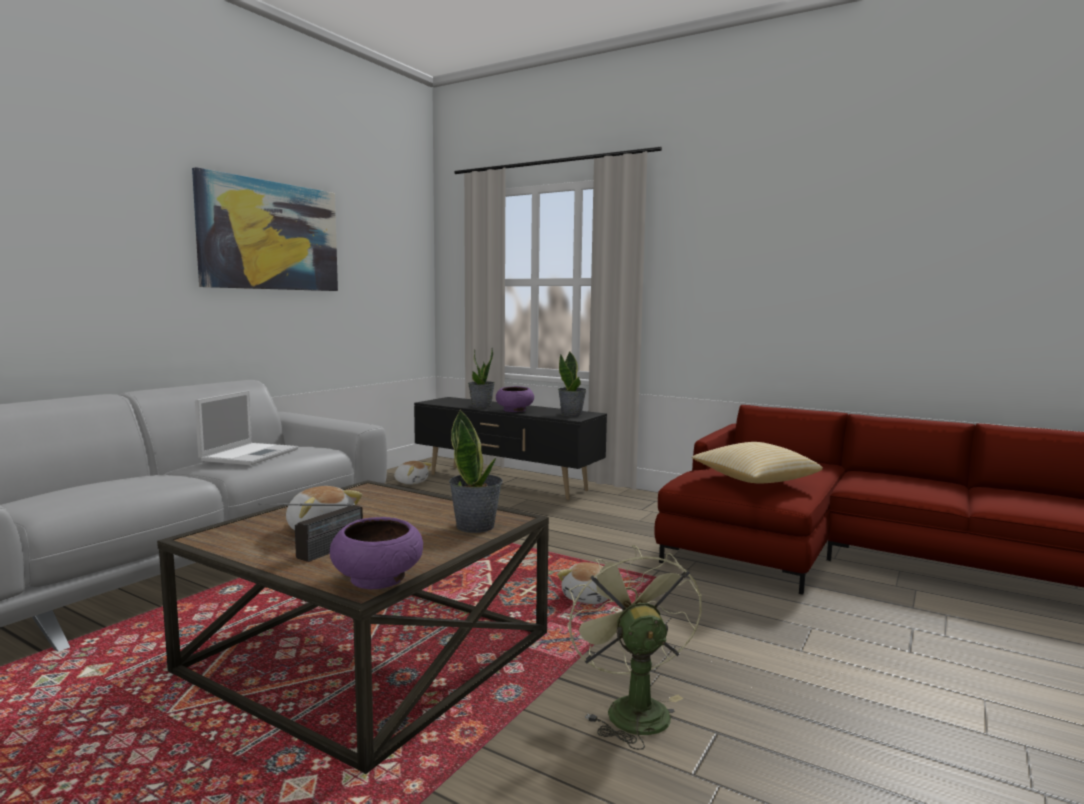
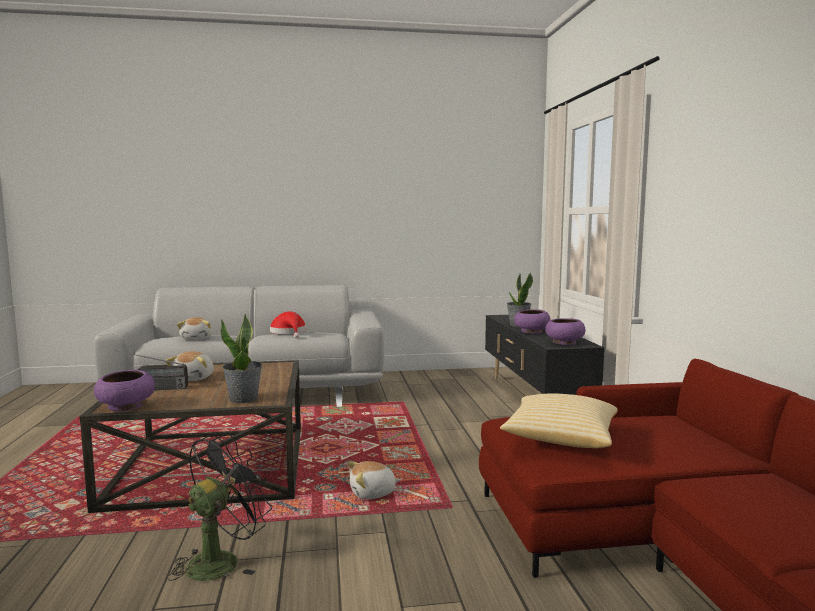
camera: 50 degrees right, 0 degrees up
(251, 454) = (289, 332): laptop -> red hat
(270, 236) = (373, 184): picture -> none
(411, 482) = (469, 380): plush toy -> plush toy (197, 338)
(571, 414) = (564, 343): potted plant -> purple bowl
(631, 708) = (221, 560): green fan -> black fan

